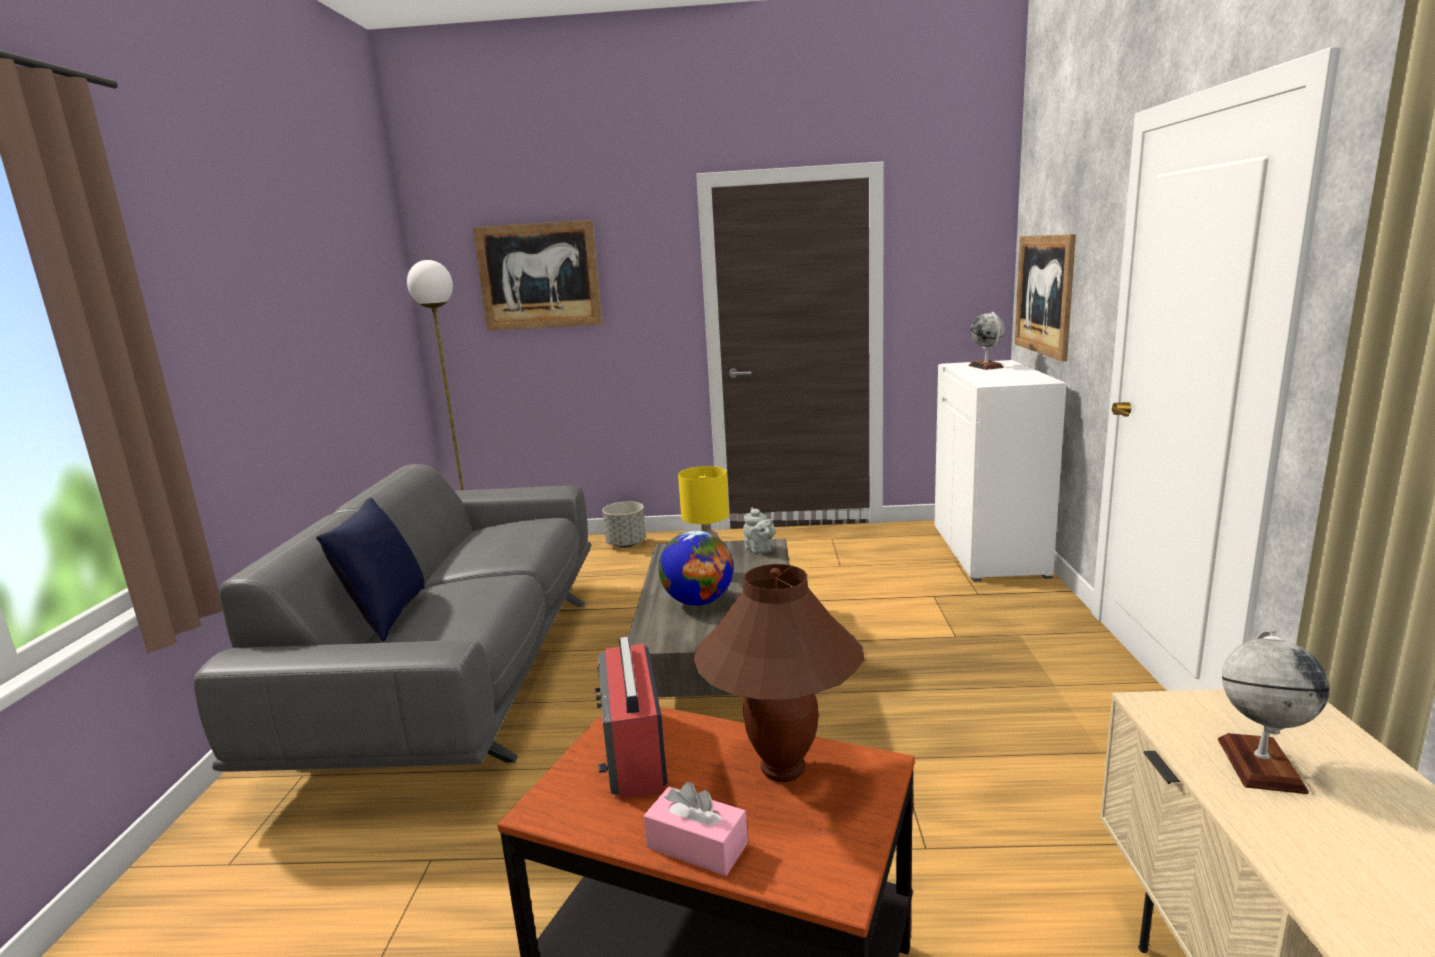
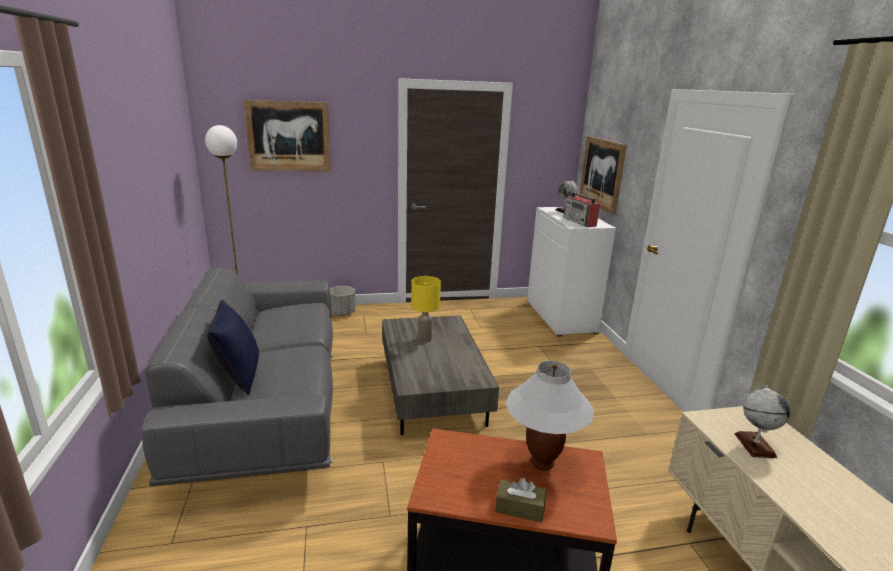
camera: 15 degrees left, 5 degrees up
(634, 752) = (460, 460): radio -> radio (579, 222)
(697, 845) = (519, 508): pink tissue box -> brown tissue box
(698, 601) = (427, 359): globe -> none
(760, 550) = (449, 323): grey teapot -> none
(783, 769) = (542, 463): brown table lamp -> white table lamp

